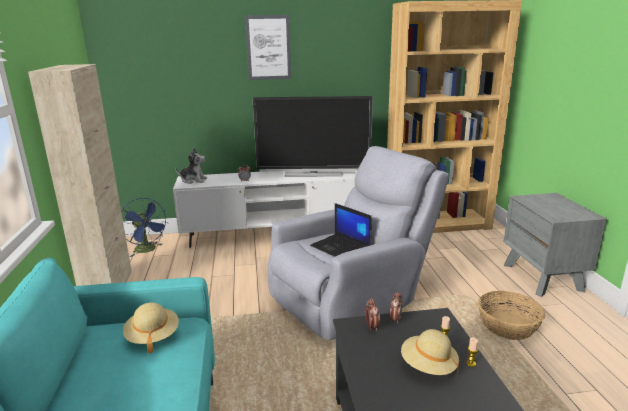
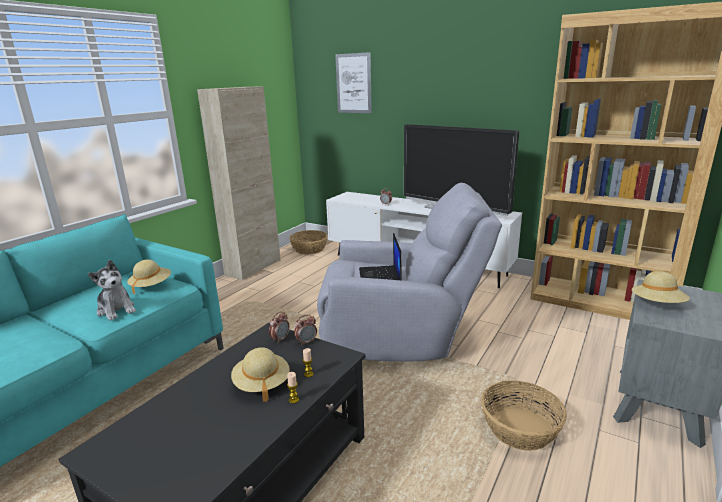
camera: 40 degrees right, 0 degrees up
(148, 250) = (309, 249): blue fan -> basket
(193, 180) = (350, 196): plush toy -> plush toy (116, 310)
(268, 47) = (431, 75): picture -> picture (353, 83)
(544, 208) = (657, 304): none -> beige hat

